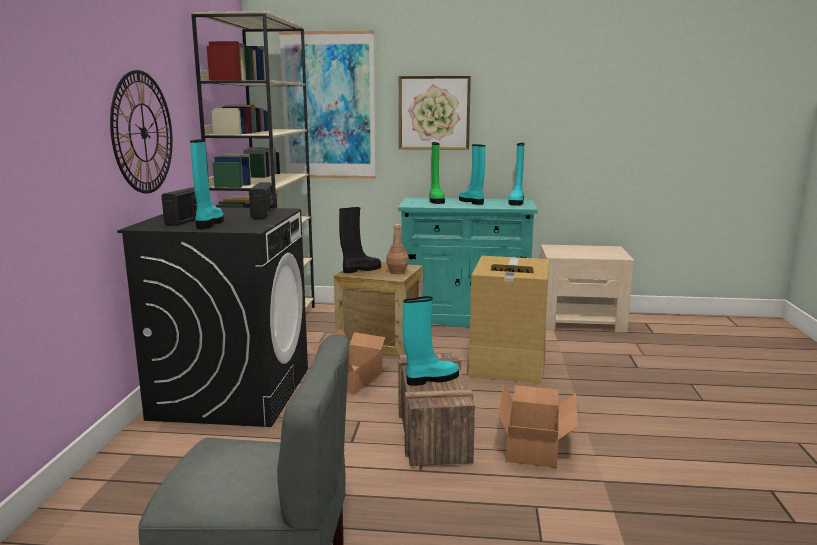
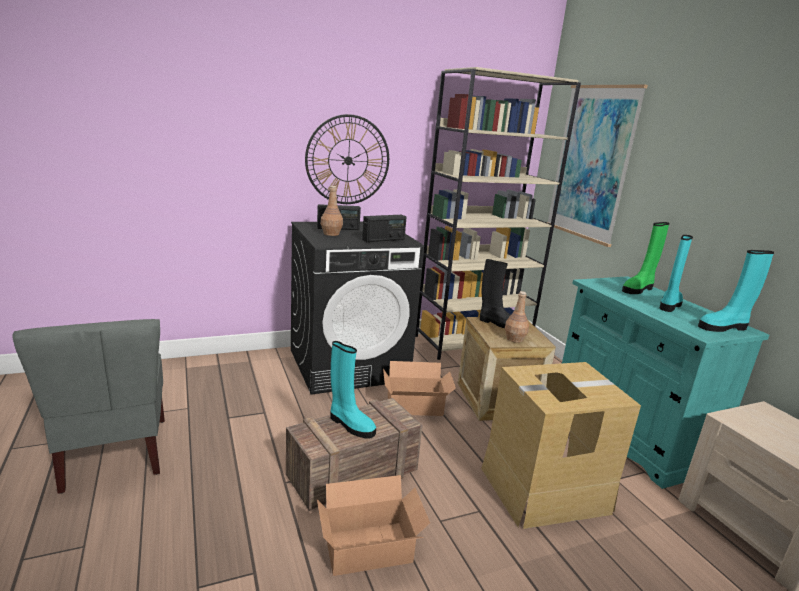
camera: 60 degrees right, 5 degrees up
(209, 224) = (331, 234): turquoise boot -> brown bottle
(434, 113) = (683, 188): picture -> none

